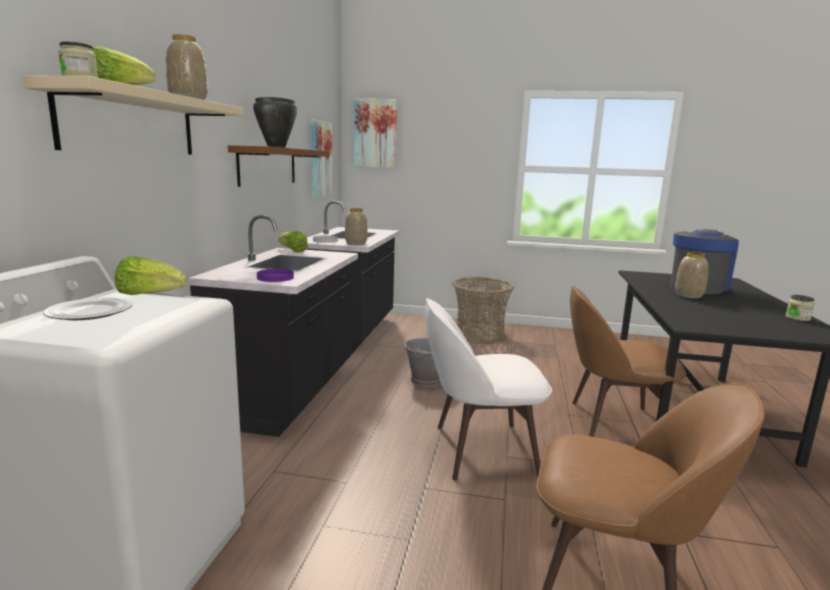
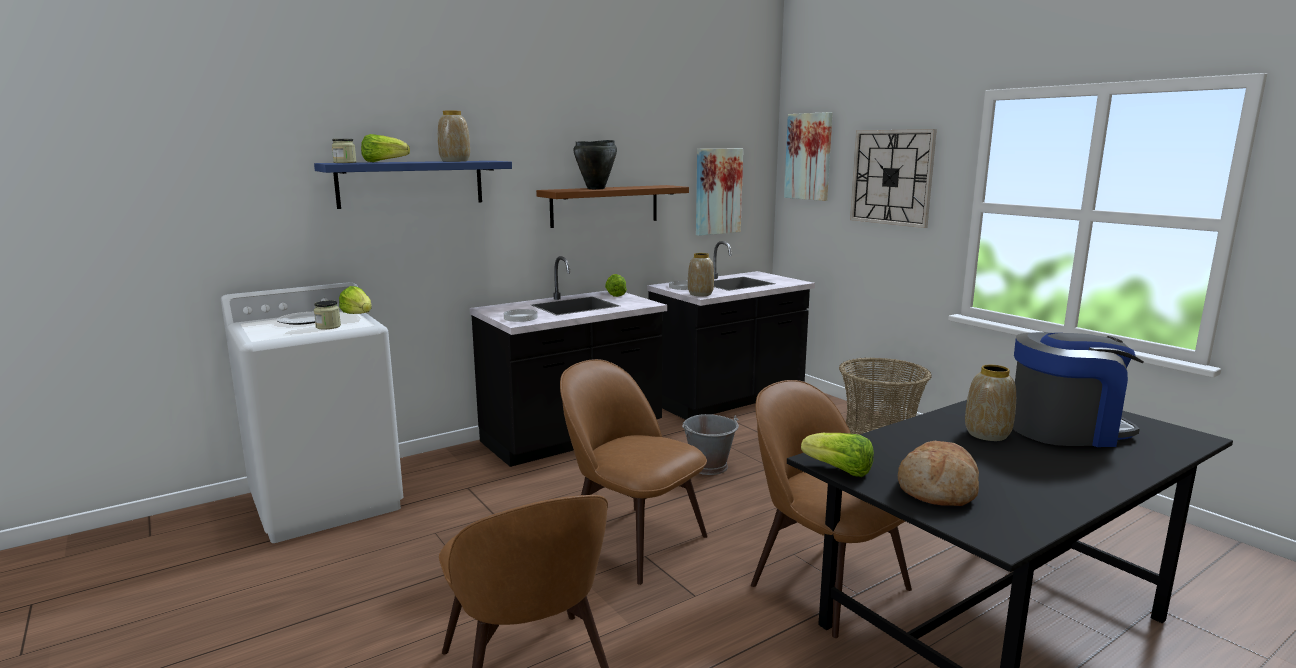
camera: 45 degrees right, 0 degrees up
(131, 124) = (411, 183): beige shelf -> blue shelf
(275, 277) = (521, 317): purple plate -> white plate
(453, 149) = (891, 177): none -> wall clock
(479, 450) = (632, 540): white chair -> brown chair
(713, 329) = (839, 471): none -> lettuce
(761, 325) = (937, 490): none -> bread
(797, 318) = (1056, 504): jar -> jar (328, 326)

